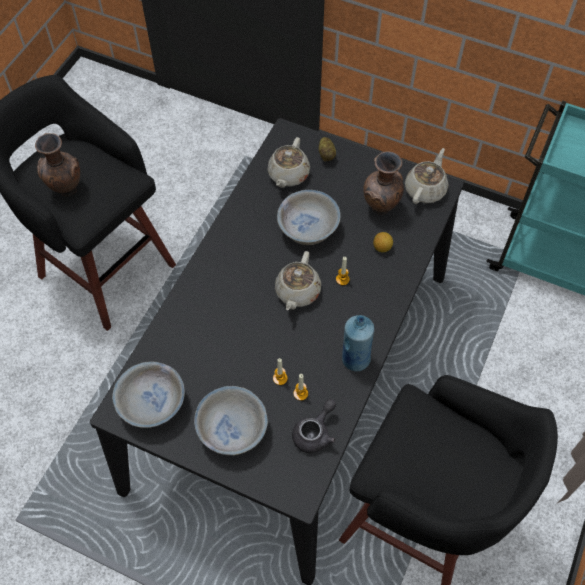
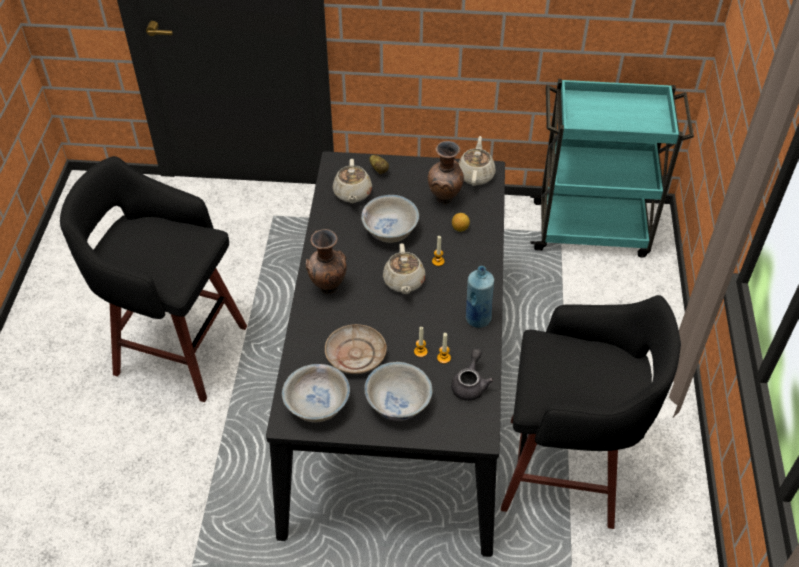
camera: 20 degrees left, 10 degrees down
(66, 191) = (151, 260): brown vase -> brown vase (328, 288)
(213, 360) = (355, 355): none -> beige plate

